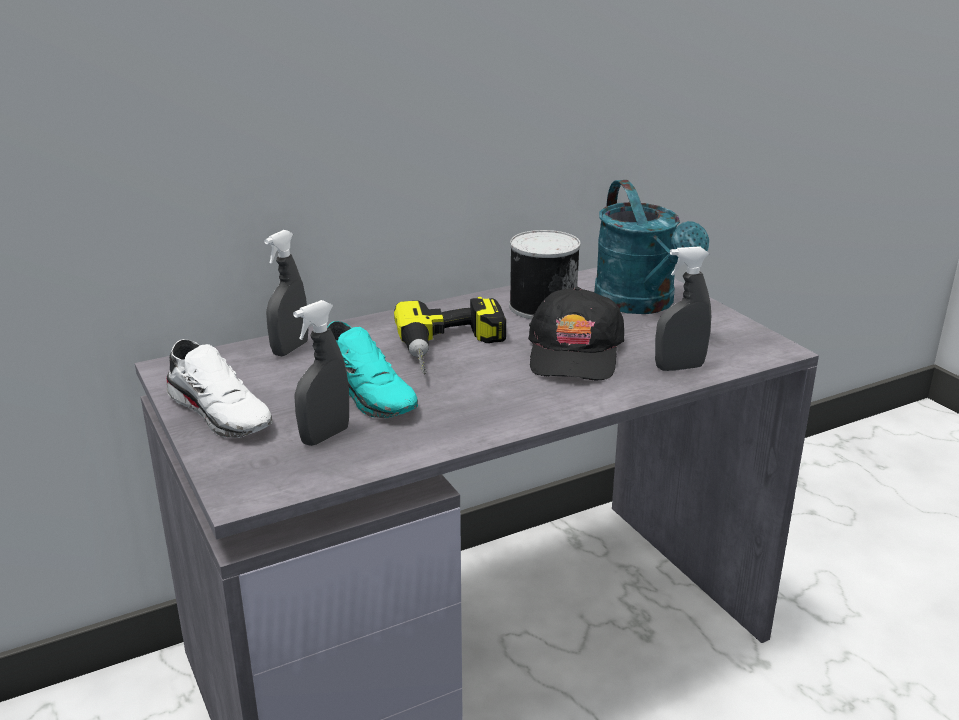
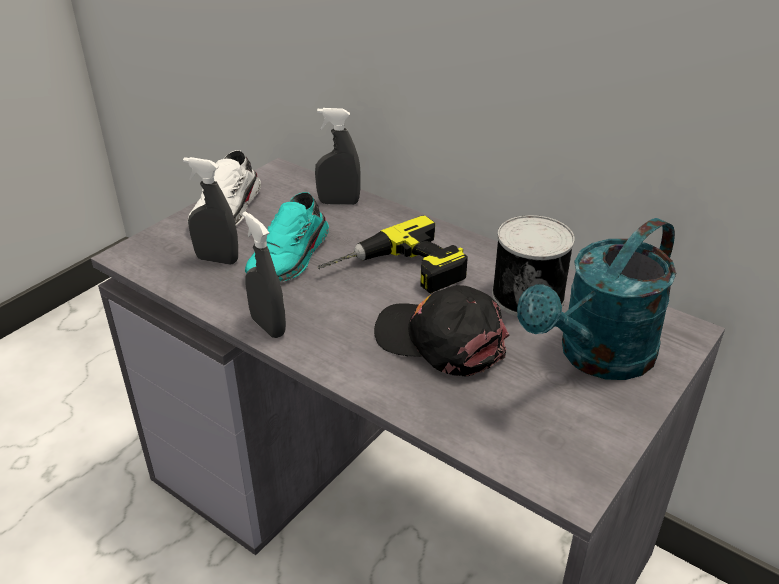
camera: 65 degrees right, 10 degrees up
(574, 353) = (441, 340): black cap -> black cap turned 45 degrees clockwise
(679, 367) = (462, 417): grey spray bottle -> grey spray bottle (268, 326)

